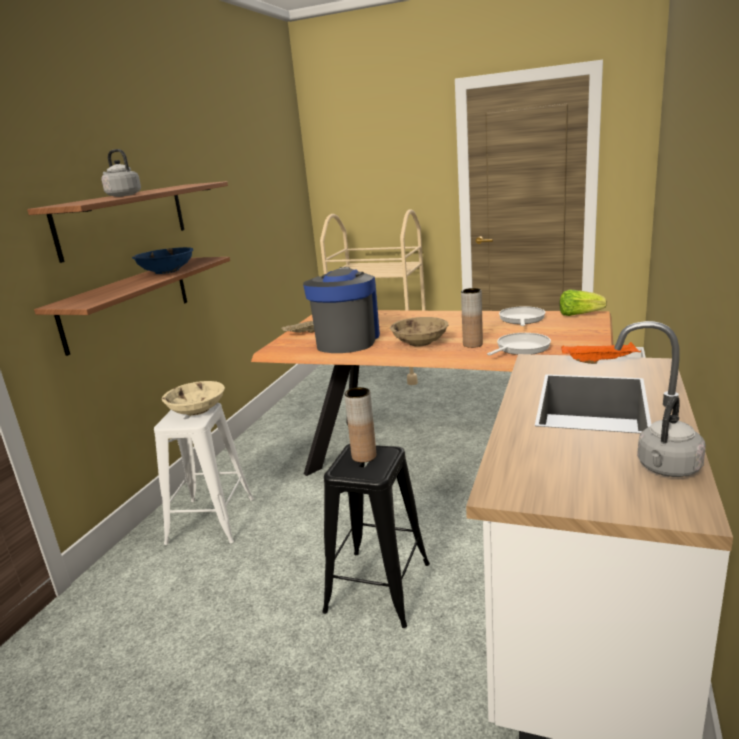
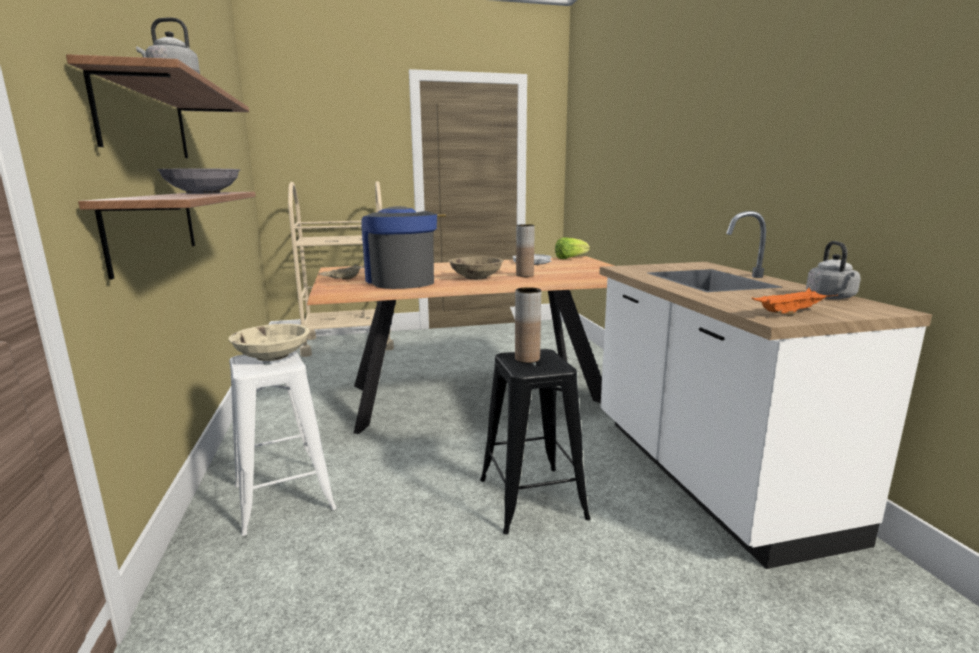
camera: 35 degrees left, 5 degrees down
(166, 271) = (203, 193): blue bowl -> grey bowl
(520, 348) = (567, 274): frying pan -> none
(600, 361) = (666, 265): orange tray -> orange tray (791, 313)

